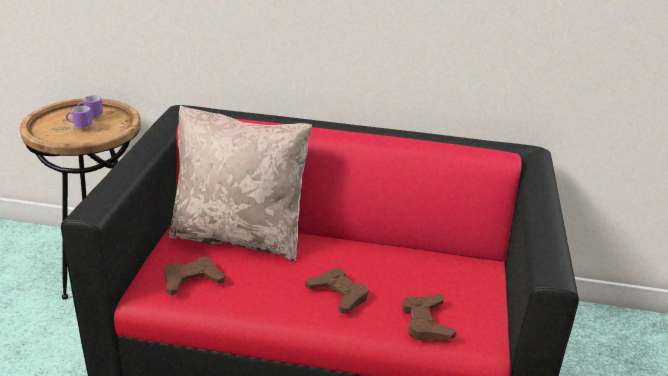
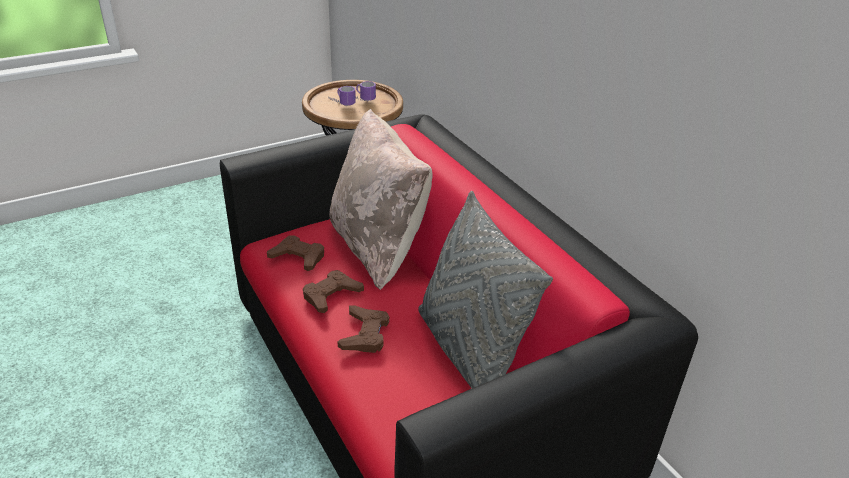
camera: 50 degrees right, 5 degrees up
(411, 260) = (468, 351): none -> grey pillow
(426, 322) = (388, 403): brown game controller -> brown game controller (331, 295)

